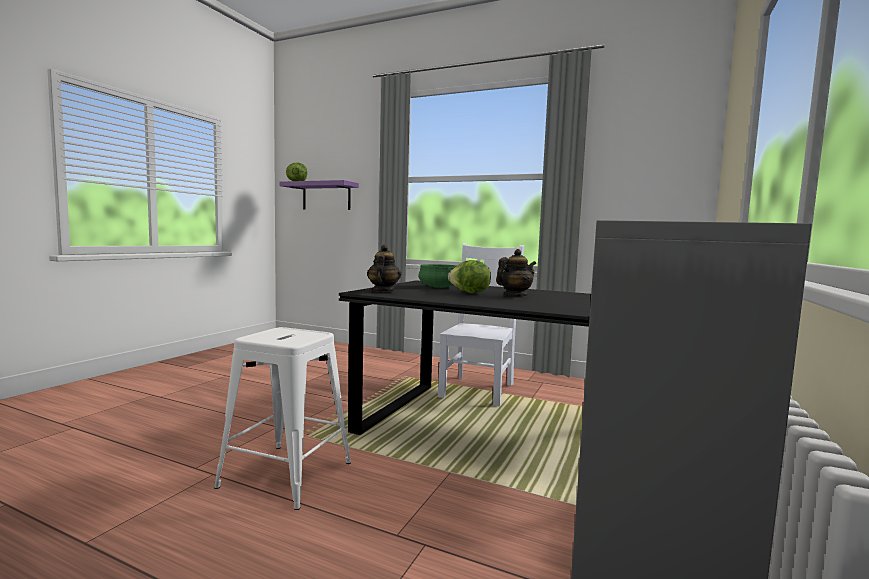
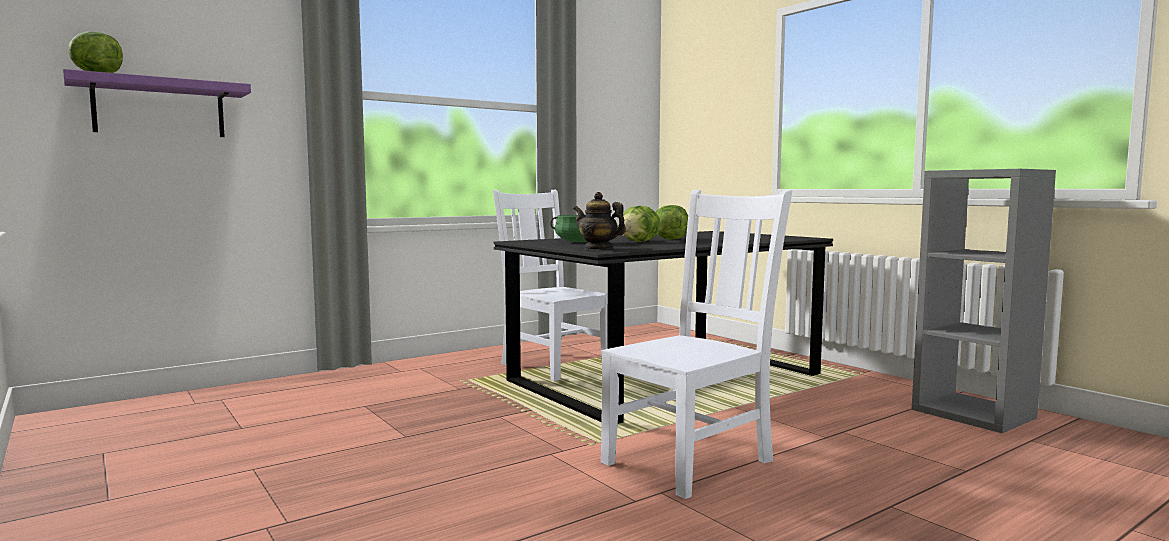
camera: 60 degrees left, 0 degrees up
(286, 474) = (692, 460): white stool -> white chair
(515, 296) = (669, 239): teapot -> lettuce

